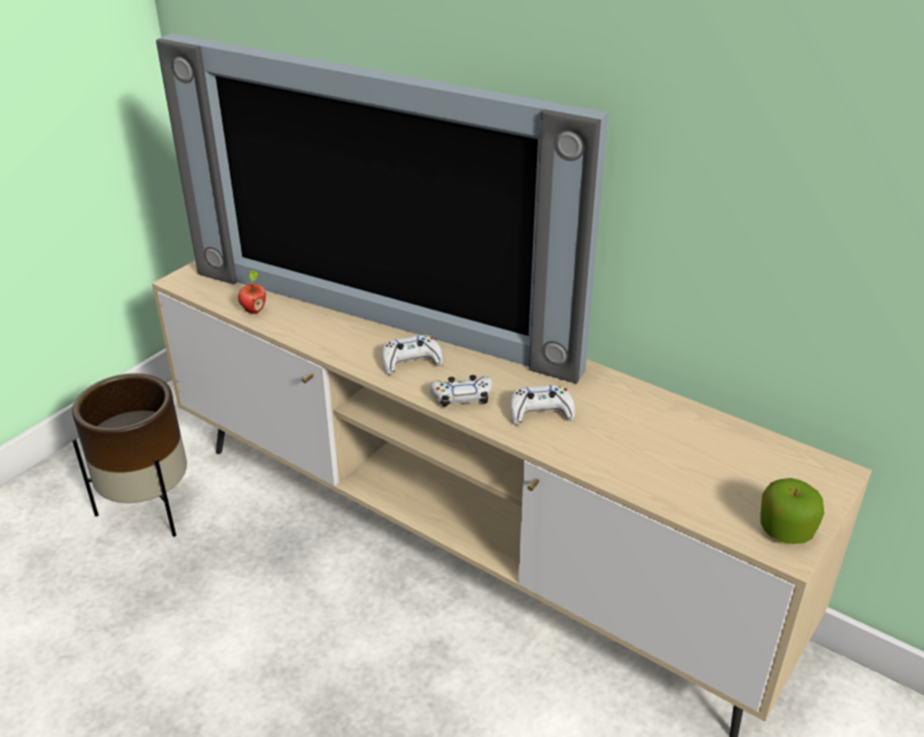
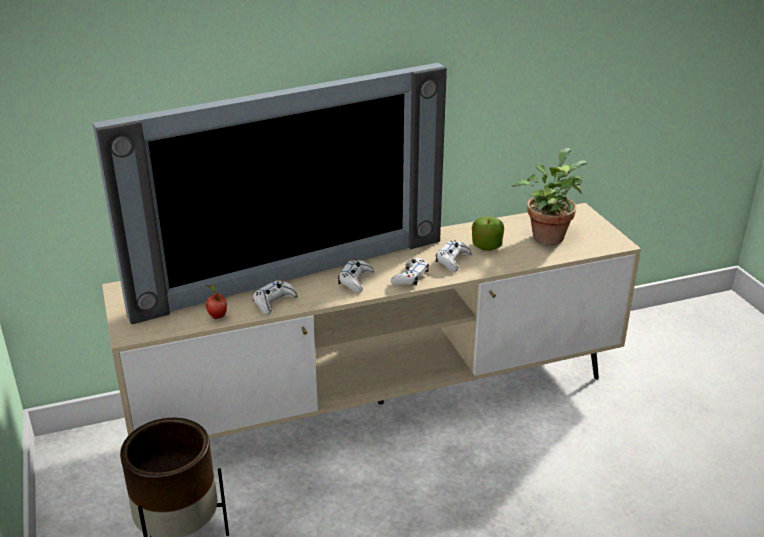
camera: 55 degrees left, 5 degrees down
(313, 330) = (274, 302): none -> white game controller
(714, 468) = (547, 235): none -> potted plant
(785, 529) = (605, 238): apple -> apple (486, 246)

